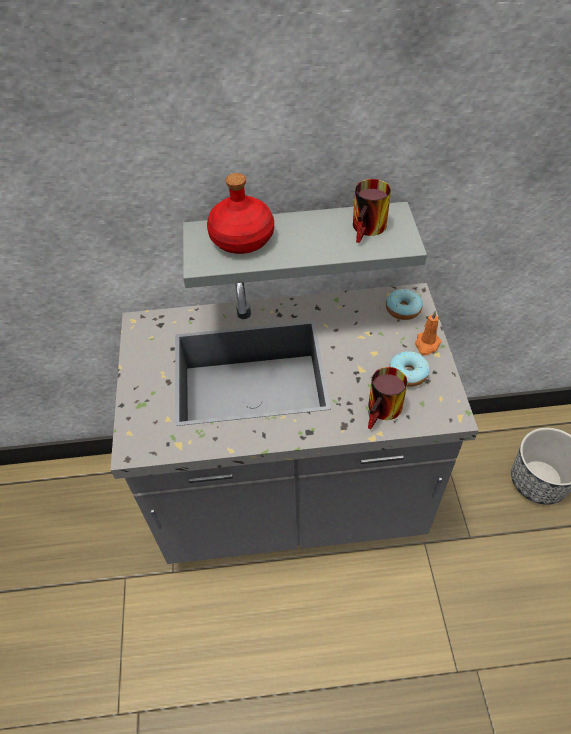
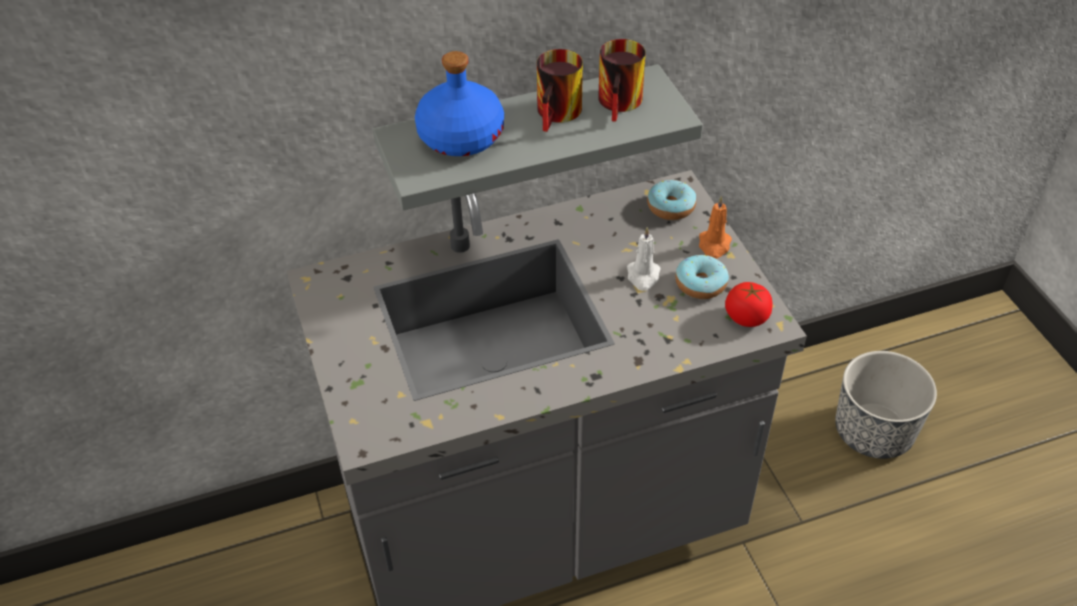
camera: 15 degrees left, 5 degrees down
(241, 238) = (460, 137): red bottle -> blue bottle
(367, 360) = (643, 276): none -> white candle
(385, 412) = (685, 335): mug -> mug (561, 114)
(435, 406) = (746, 317): none -> tomato

